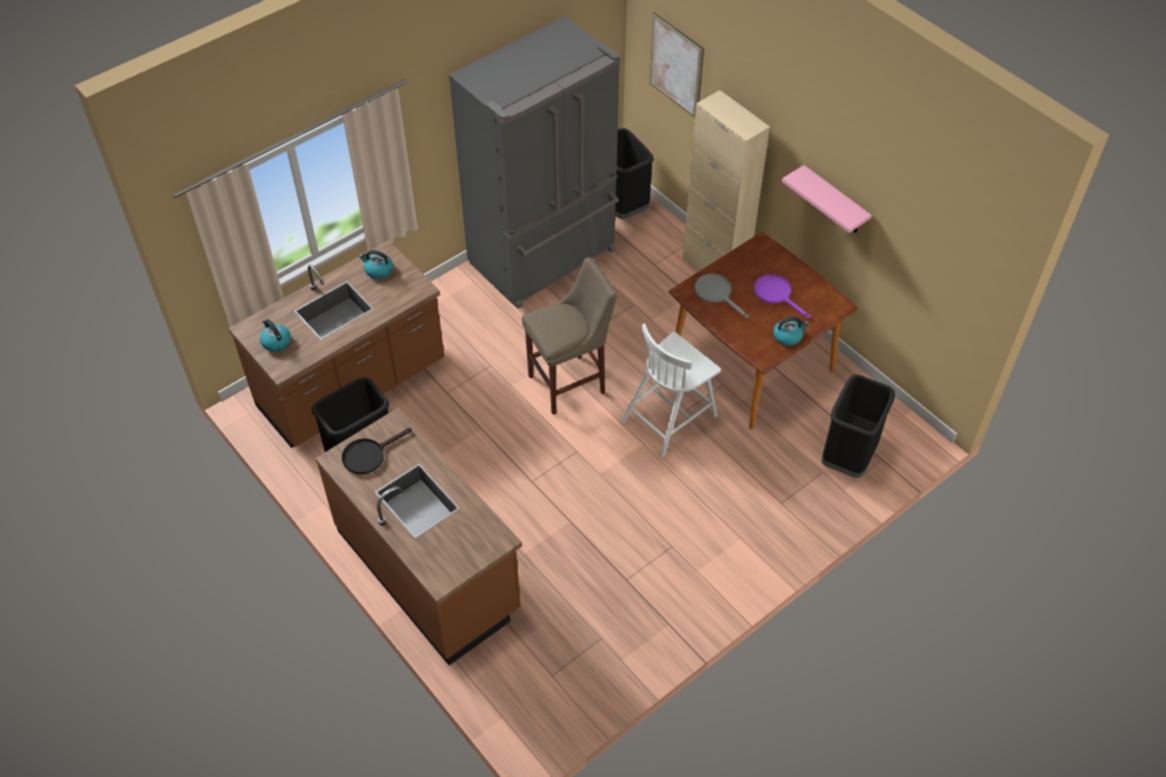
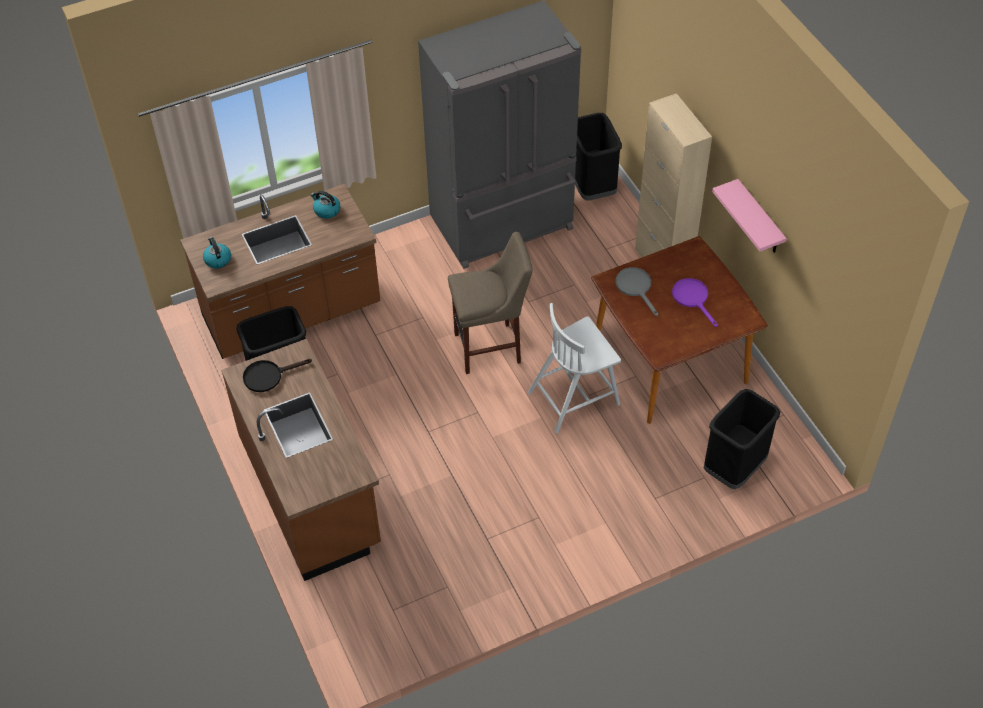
camera: 15 degrees right, 0 degrees up
(675, 66) = (646, 62): picture -> none
(788, 336) = (690, 340): kettle -> none

